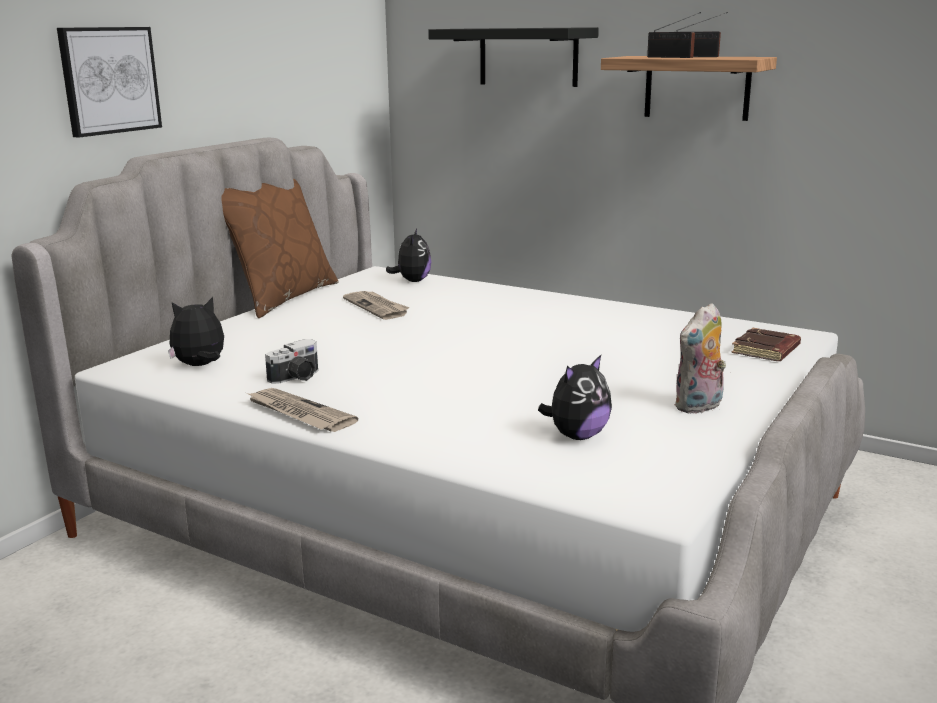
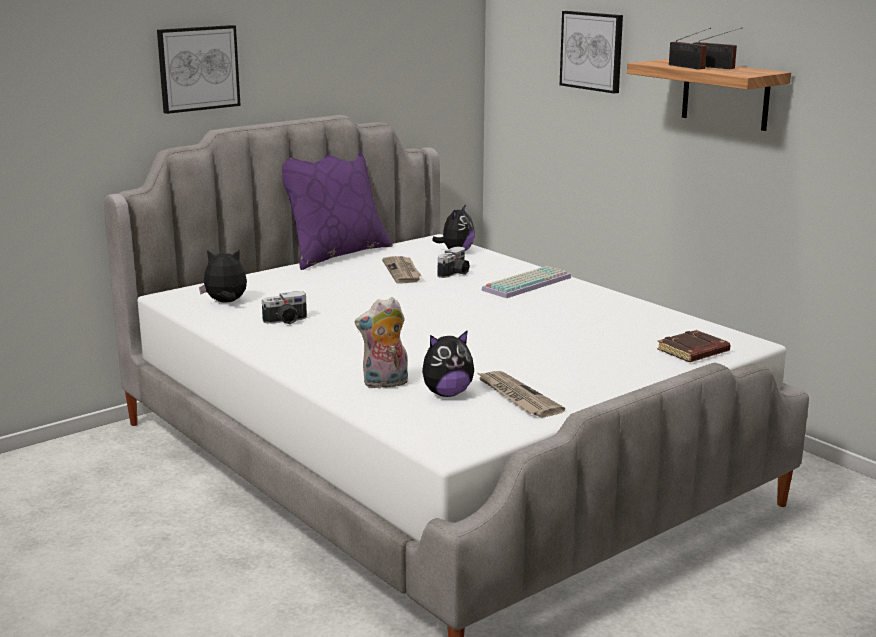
camera: 20 degrees right, 0 degrees up
(282, 297) = (335, 254): brown pillow -> purple pillow
(298, 413) = (263, 347): newspaper -> newspaper (517, 397)
(435, 302) = (455, 273): none -> camera
(520, 304) = (526, 283): none -> keyboard
(528, 57) = (592, 51): black shelf -> picture
(699, 407) = (570, 388): plush toy -> plush toy (385, 384)

